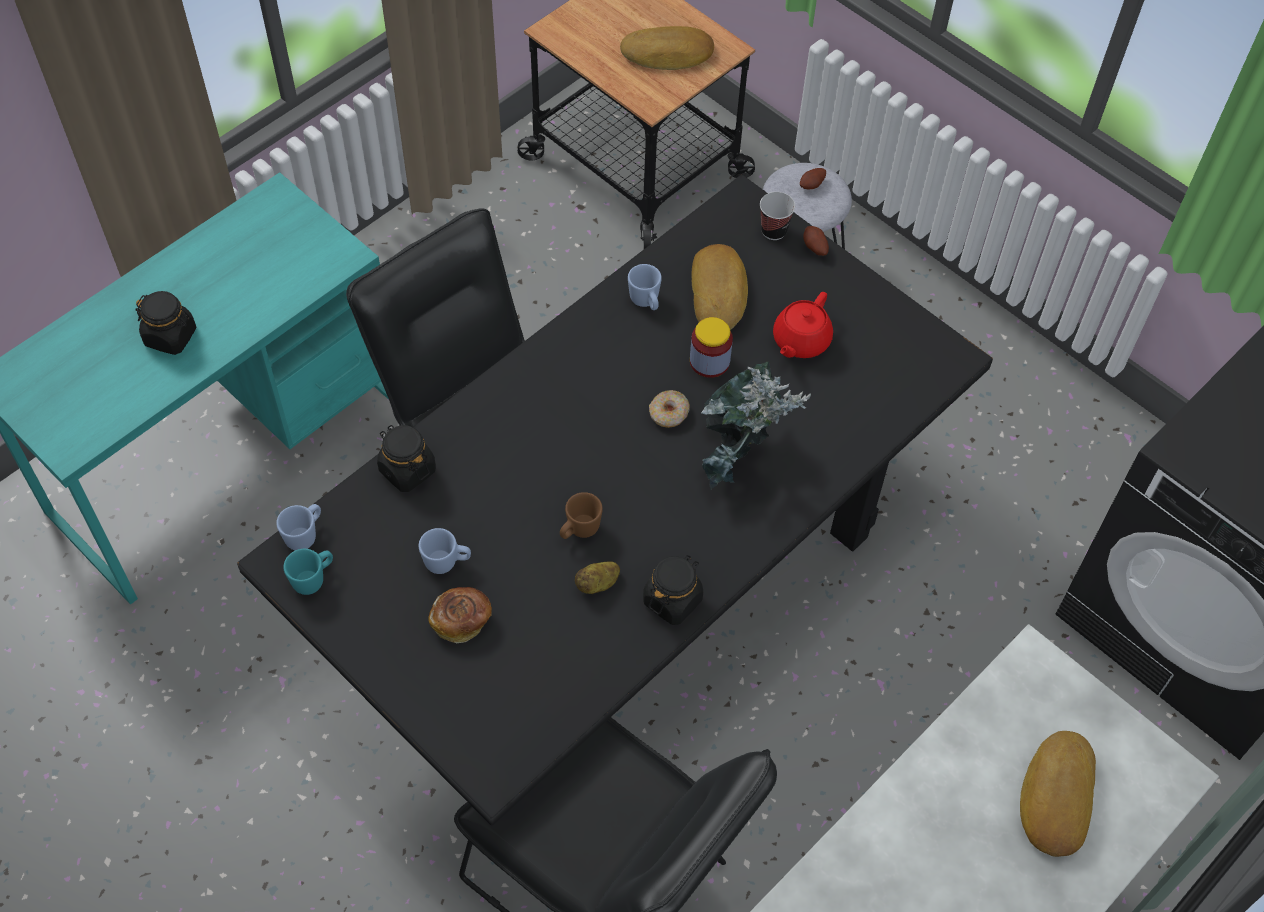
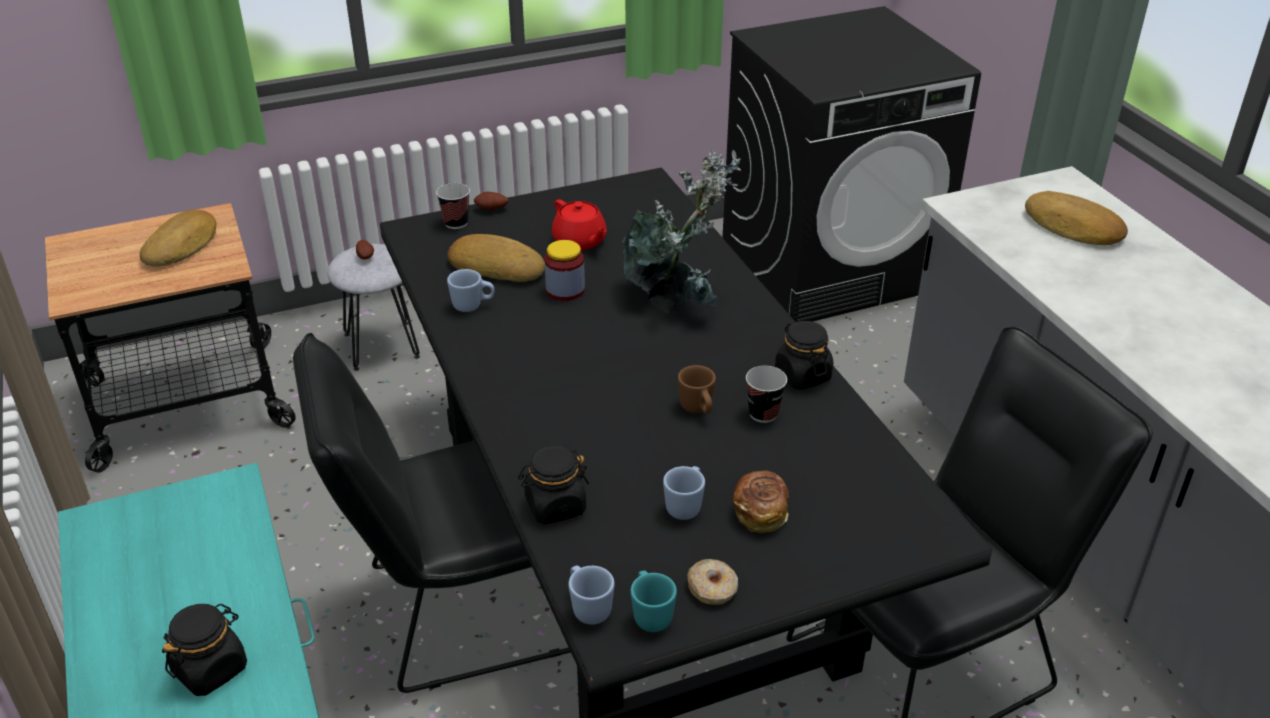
camera: 65 degrees left, 20 degrees down
(598, 584) = (763, 413): potato -> cup
(669, 414) = (605, 326): donut -> donut (712, 589)

